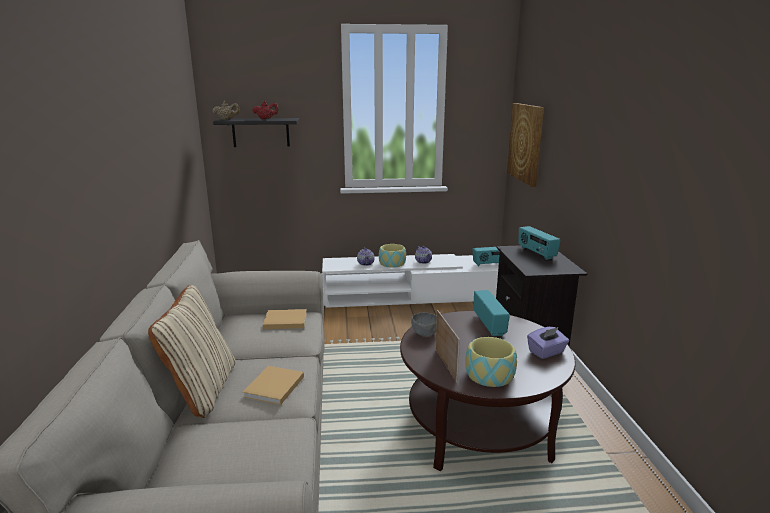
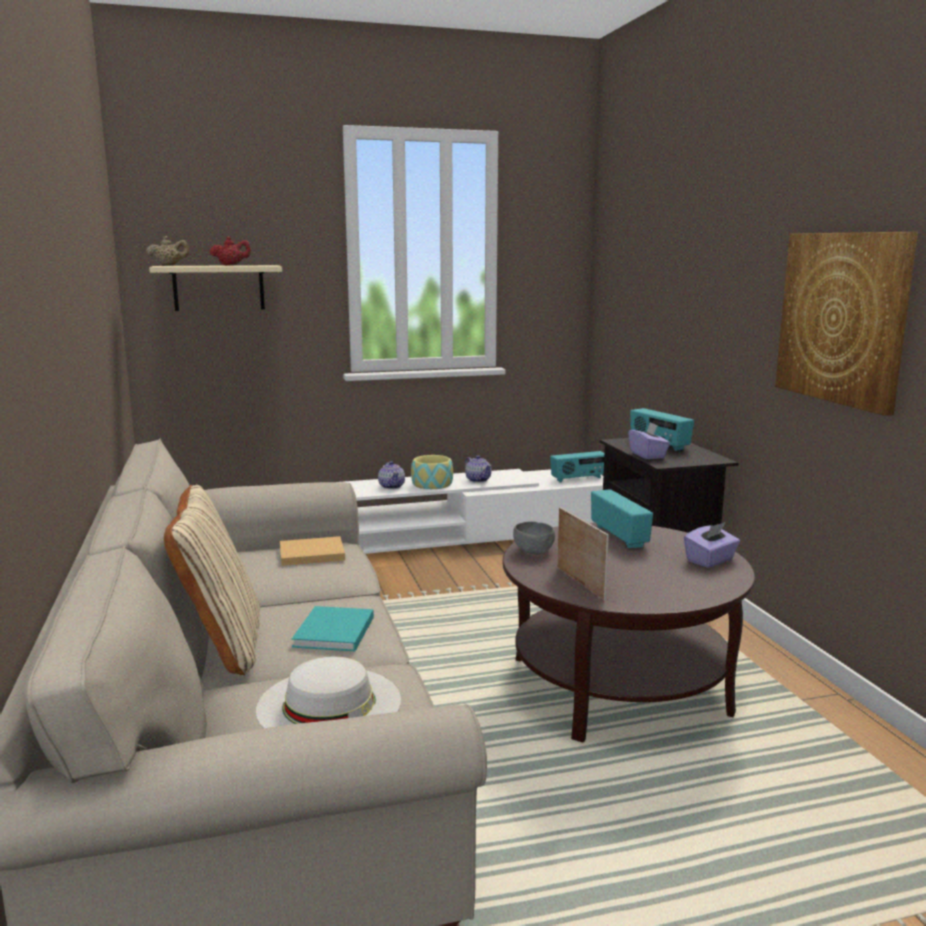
camera: 10 degrees left, 5 degrees down
(243, 450) = (329, 704): none -> white hat
(260, 132) = (218, 287): black shelf -> beige shelf
(273, 387) = (333, 633): beige book -> turquoise book
(489, 374) = (644, 589): bowl -> none
(524, 262) = (648, 455): none -> purple tissue box
(526, 143) = (620, 297): picture -> picture (842, 318)

